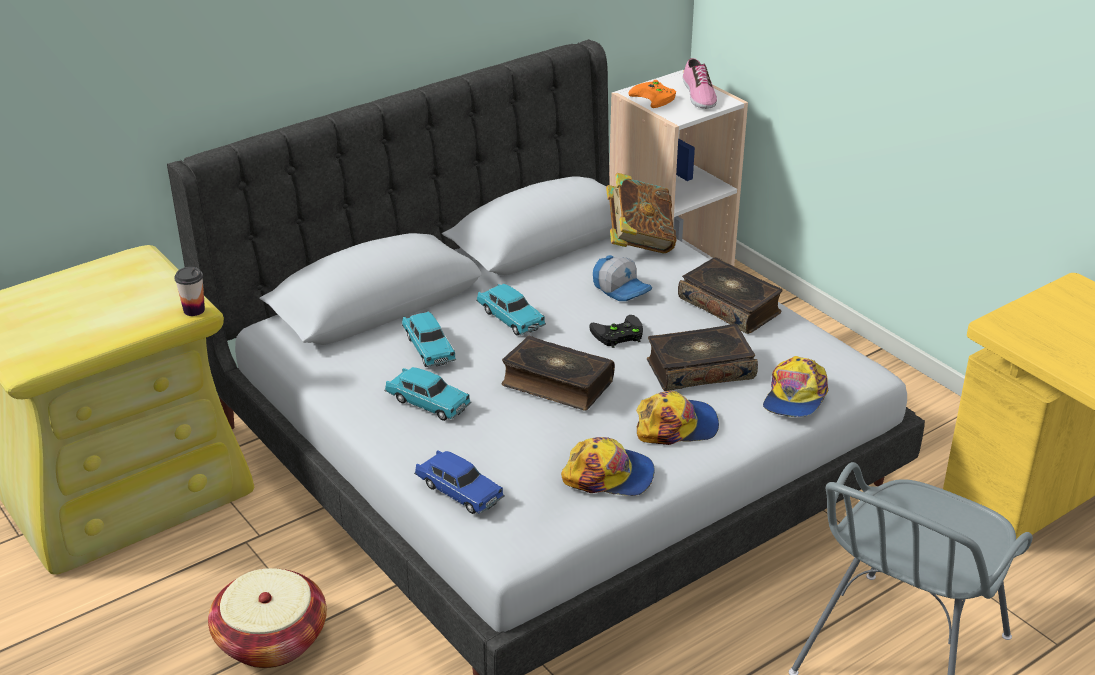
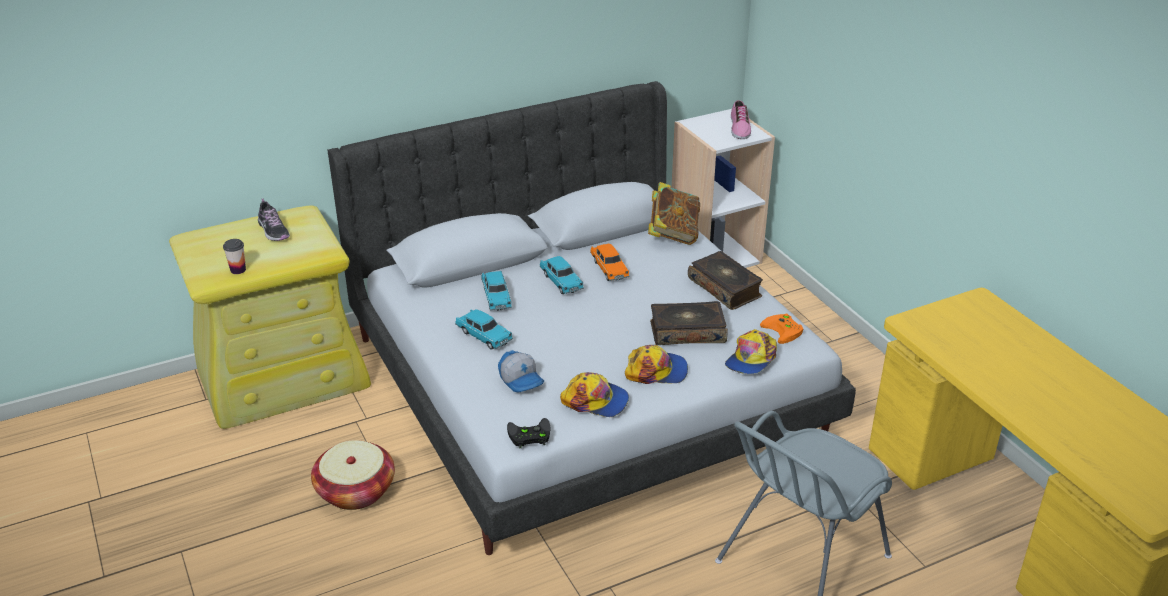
camera: 10 degrees right, 0 degrees up
(104, 285) = (273, 231): none -> shoe
(194, 310) = (329, 254): cup -> cup (238, 270)
(459, 492) = (486, 400): blue toy car -> none
(556, 384) = (579, 332): book -> none
(569, 295) = (609, 269): none -> orange toy car
(617, 335) = (634, 301): black game controller -> black game controller (528, 436)
(622, 289) = (649, 268): cap -> cap (521, 379)
(655, 97) = (706, 128): orange game controller -> orange game controller (784, 331)

